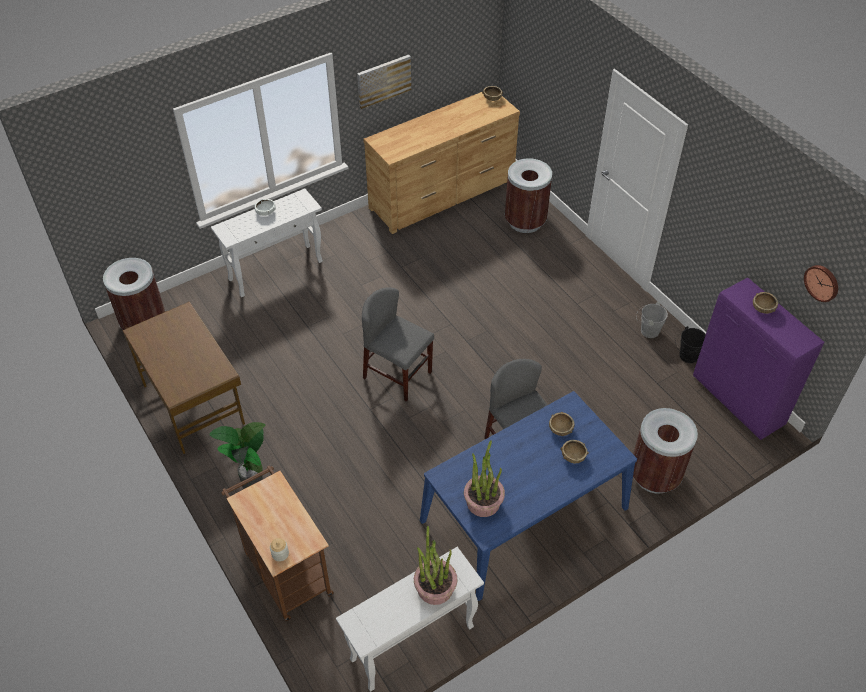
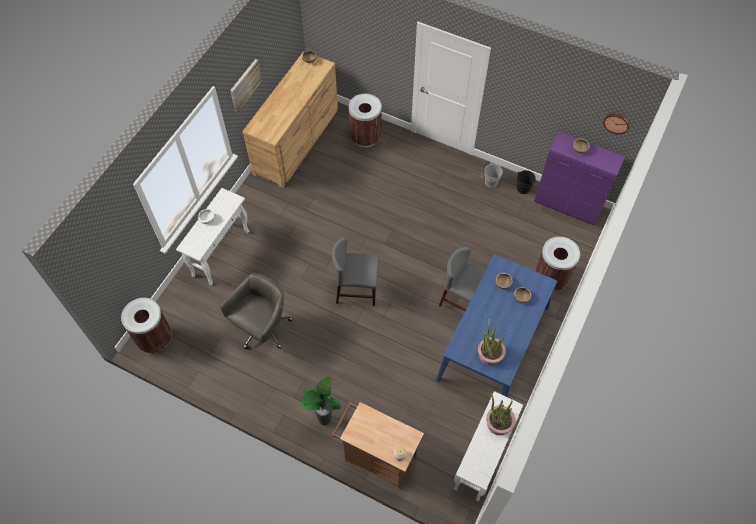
camera: 30 degrees left, 10 degrees up
(194, 403) = (235, 378): brown desk -> none
(261, 366) = (262, 329): none -> grey office chair

